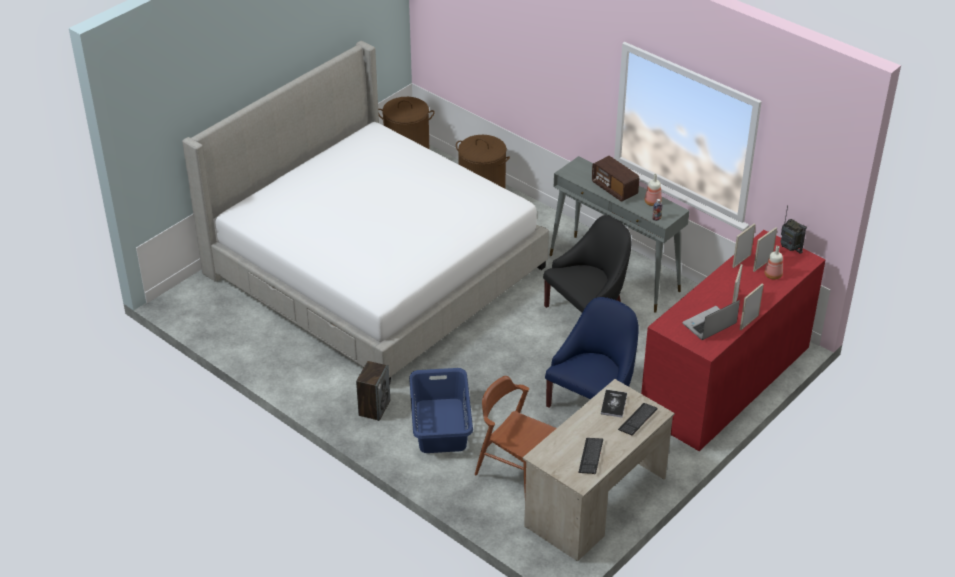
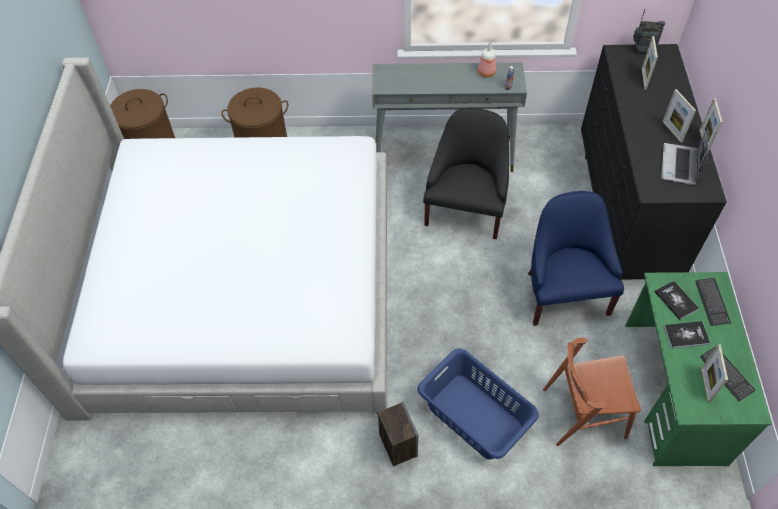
camera: 40 degrees left, 15 degrees up
(593, 423) = (686, 335): none -> book
(595, 502) = (673, 392): beige desk -> green desk
(614, 189) = (441, 79): radio -> none
(725, 381) = (629, 199): red dresser -> black dresser
(741, 261) = (625, 85): picture frame -> picture frame (705, 385)
(773, 275) = (663, 83): bottle -> none

